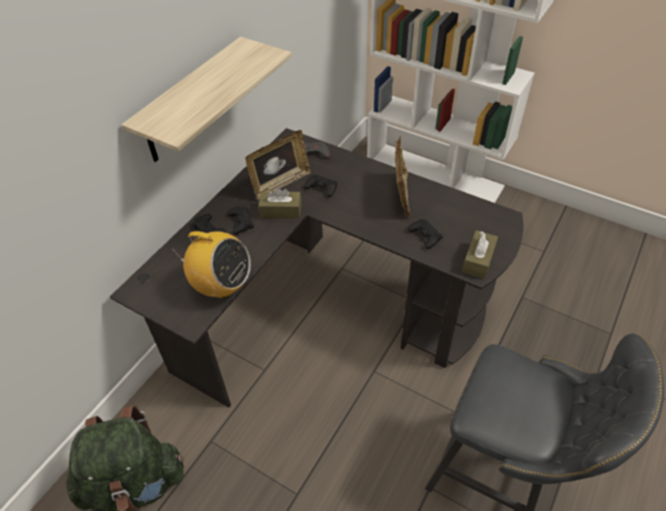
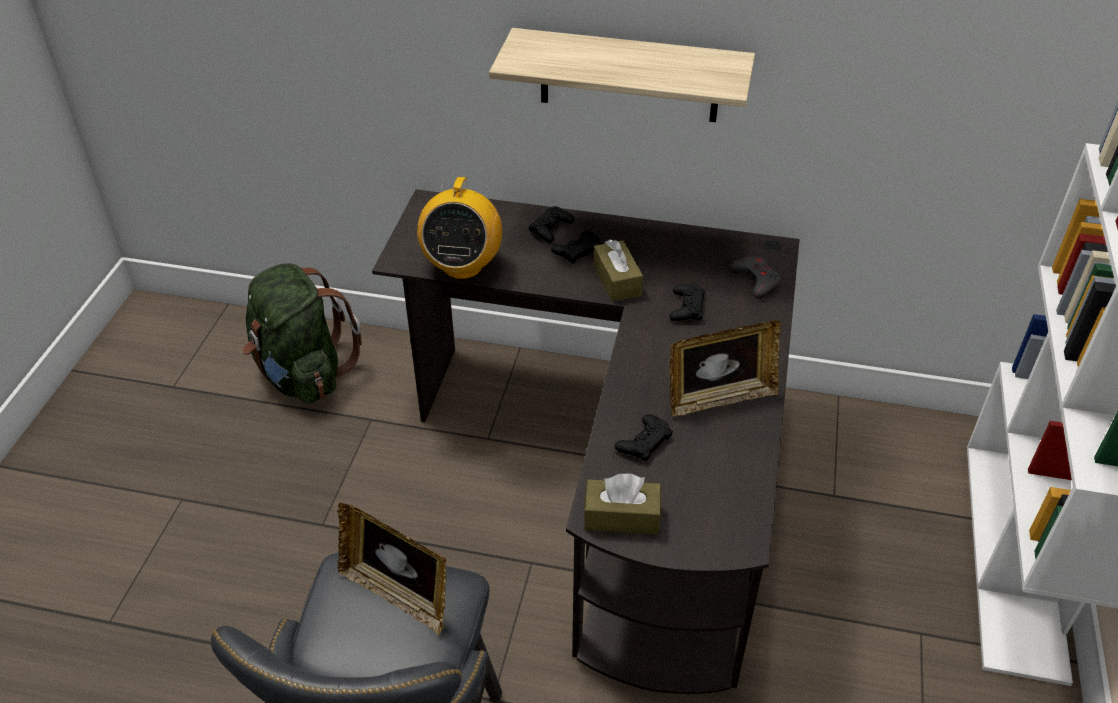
camera: 70 degrees right, 5 degrees down
(280, 183) = (672, 265): picture frame -> picture frame (397, 594)

